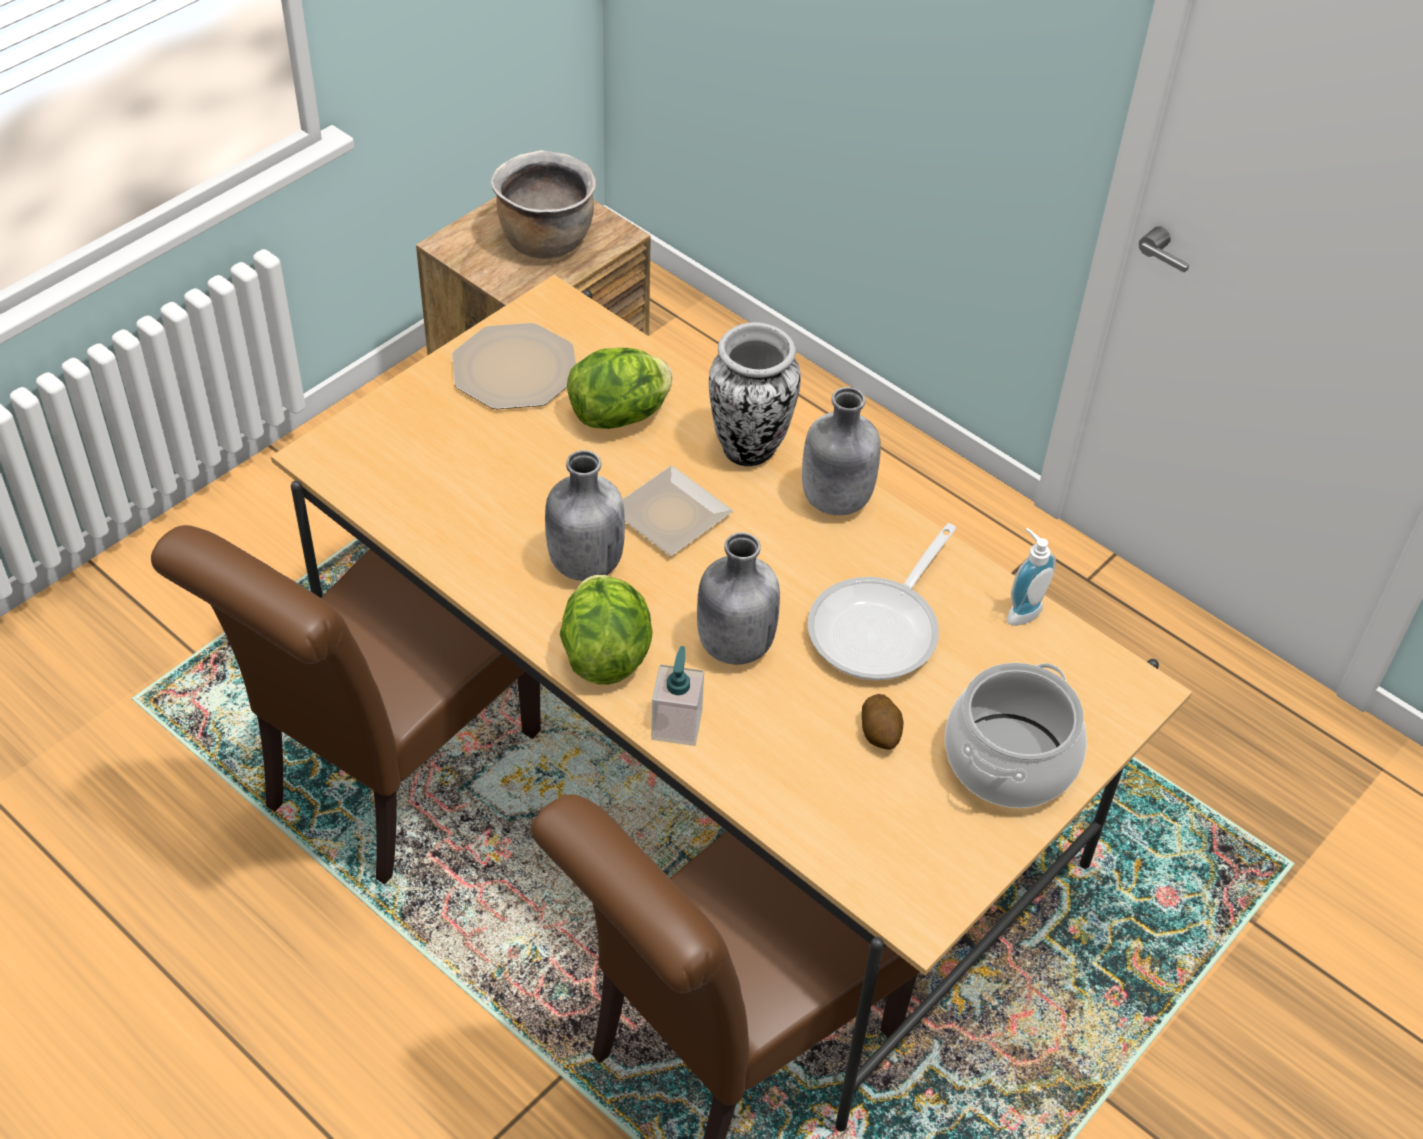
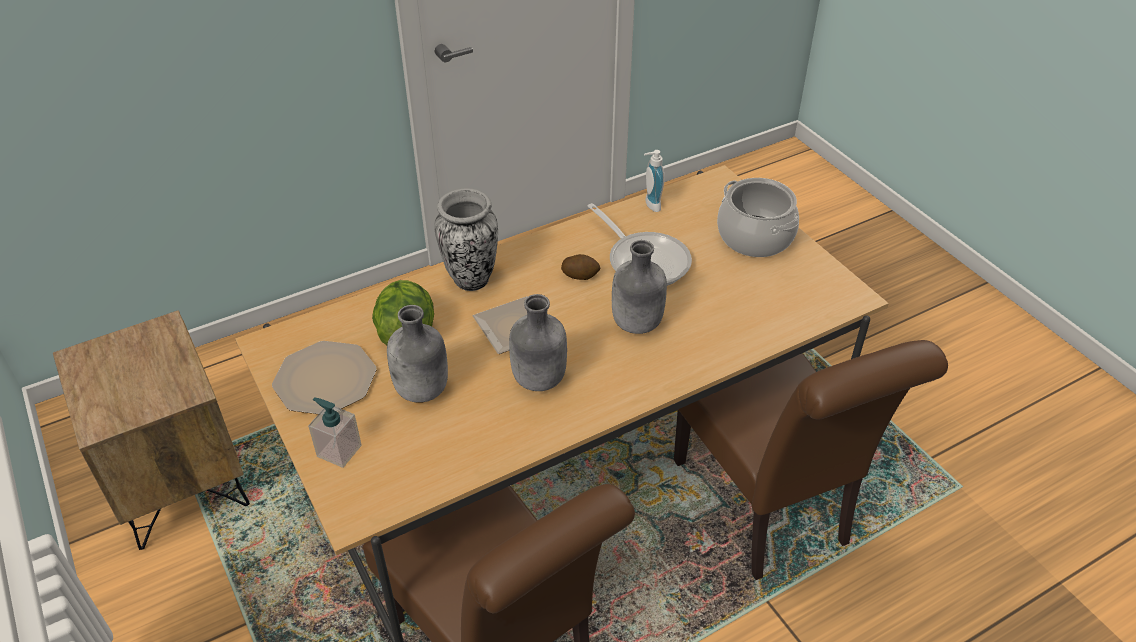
camera: 70 degrees left, 5 degrees down
(545, 240) = (139, 367): brown cooking pot -> none
(605, 653) = (622, 386): lettuce -> none
(676, 725) = (693, 364): soap dispenser -> soap dispenser (339, 451)
(835, 500) = (534, 253): grey bottle -> grey bottle (422, 391)
(880, 733) = (723, 279): potato -> potato (580, 275)

